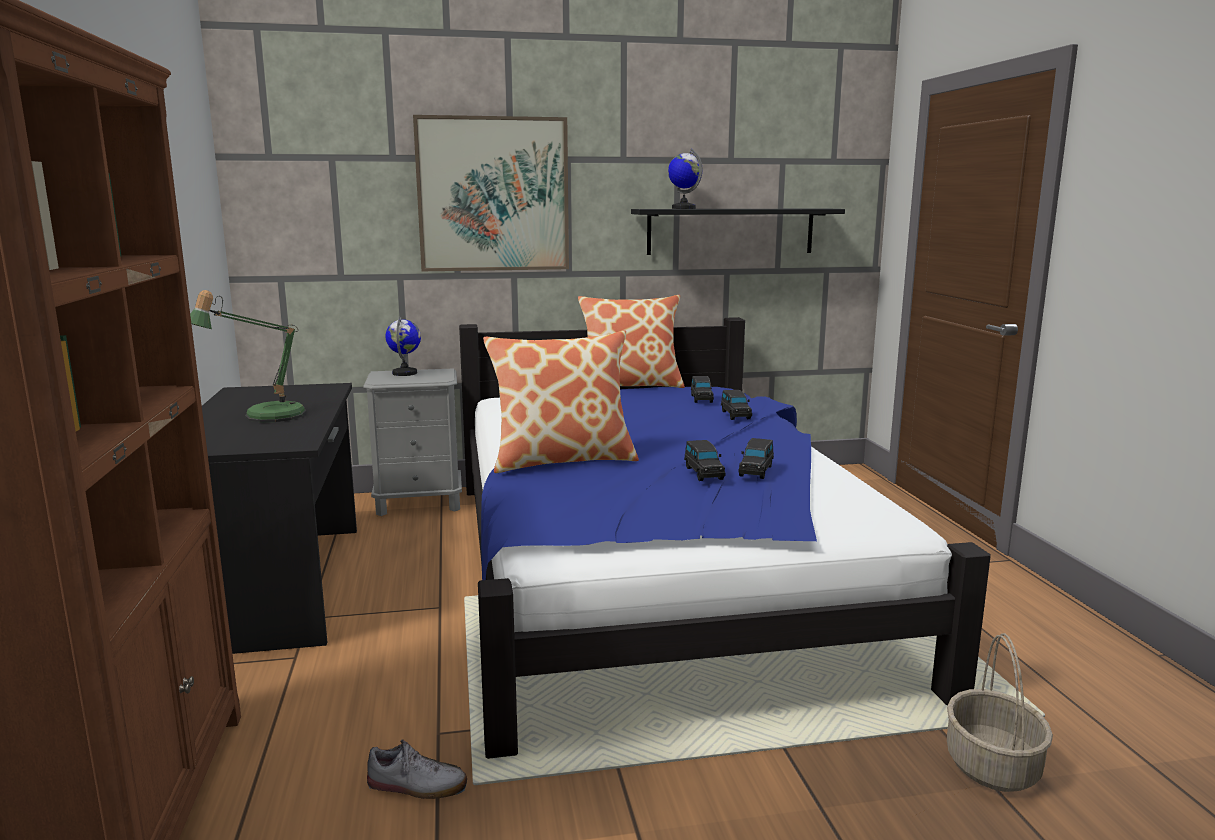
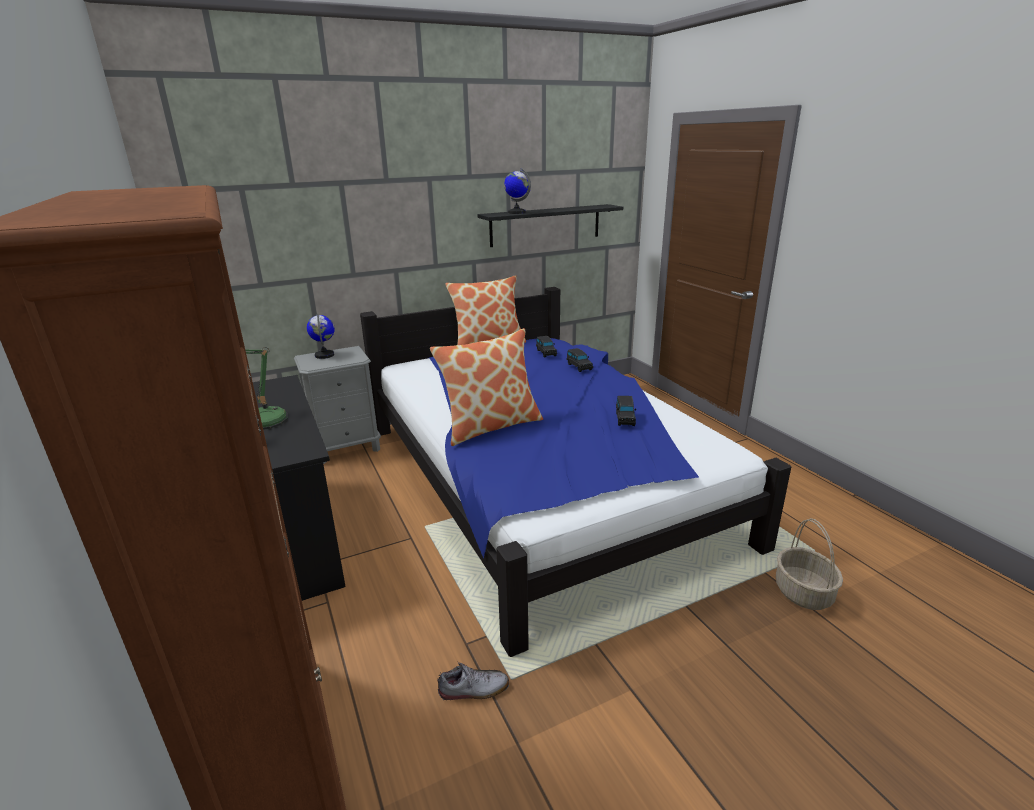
camera: 15 degrees left, 10 degrees up
(493, 194) = (375, 210): picture -> none
(703, 473) = (594, 426): black toy car -> none

